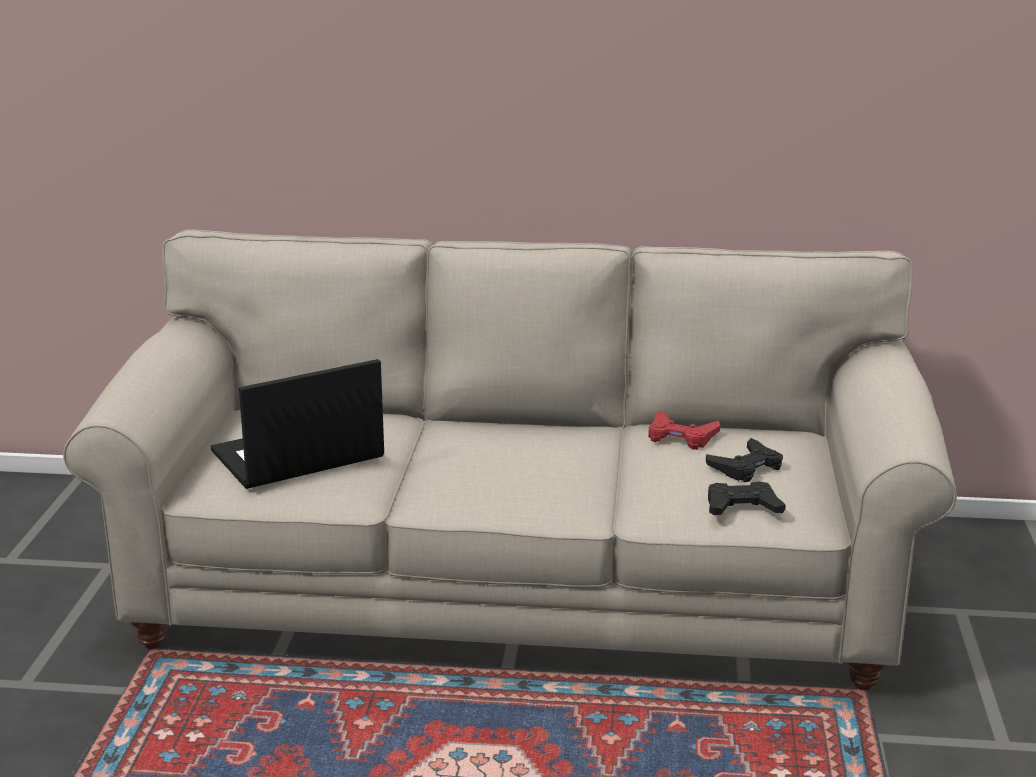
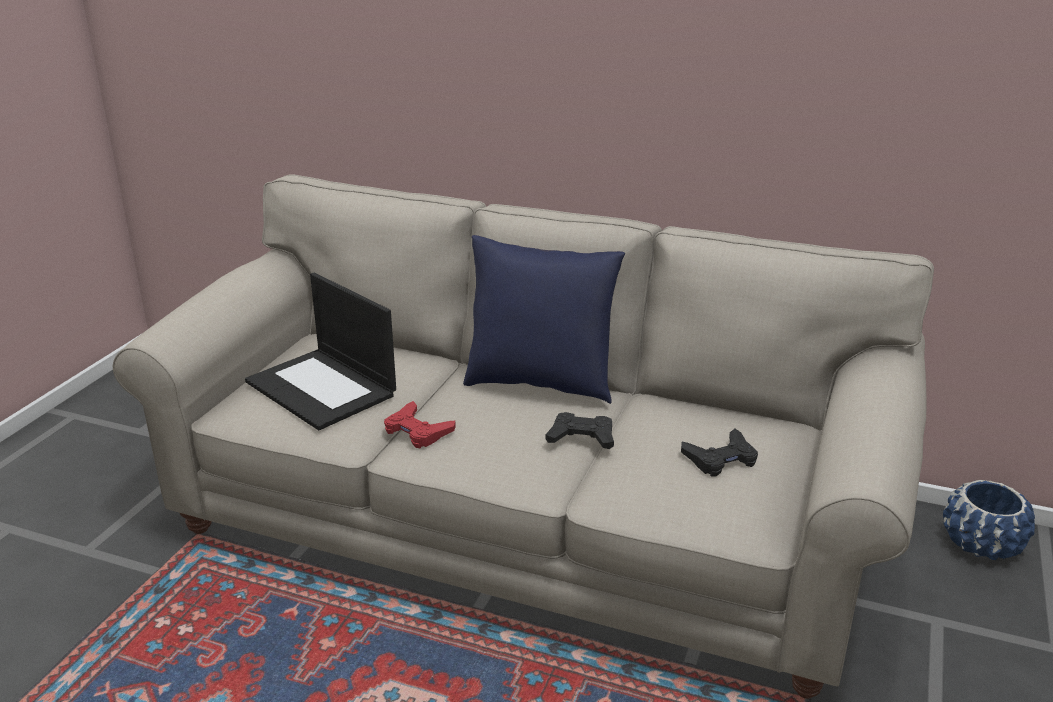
camera: 15 degrees right, 5 degrees up
(296, 456) = (323, 388): laptop -> laptop turned 120 degrees counterclockwise
(526, 426) = (540, 383): none -> blue pillow
(681, 437) = (673, 415): red game controller -> red game controller (417, 431)
(742, 507) = (695, 506): black game controller -> black game controller (581, 437)
(979, 542) = (982, 544): none -> blue planter

